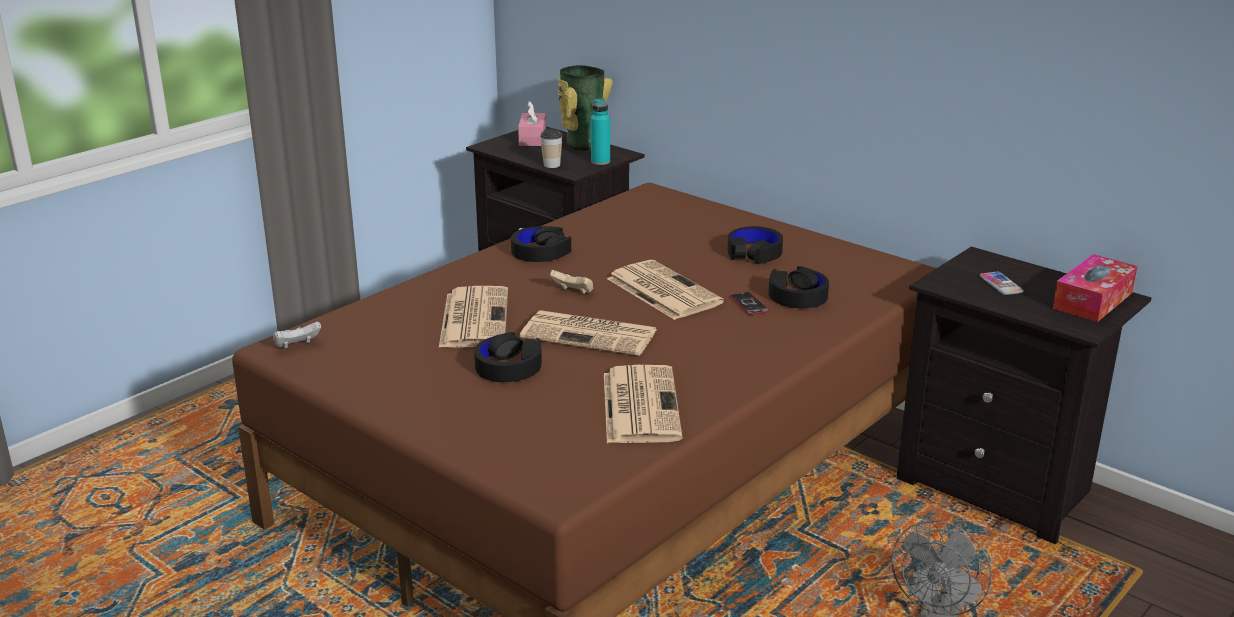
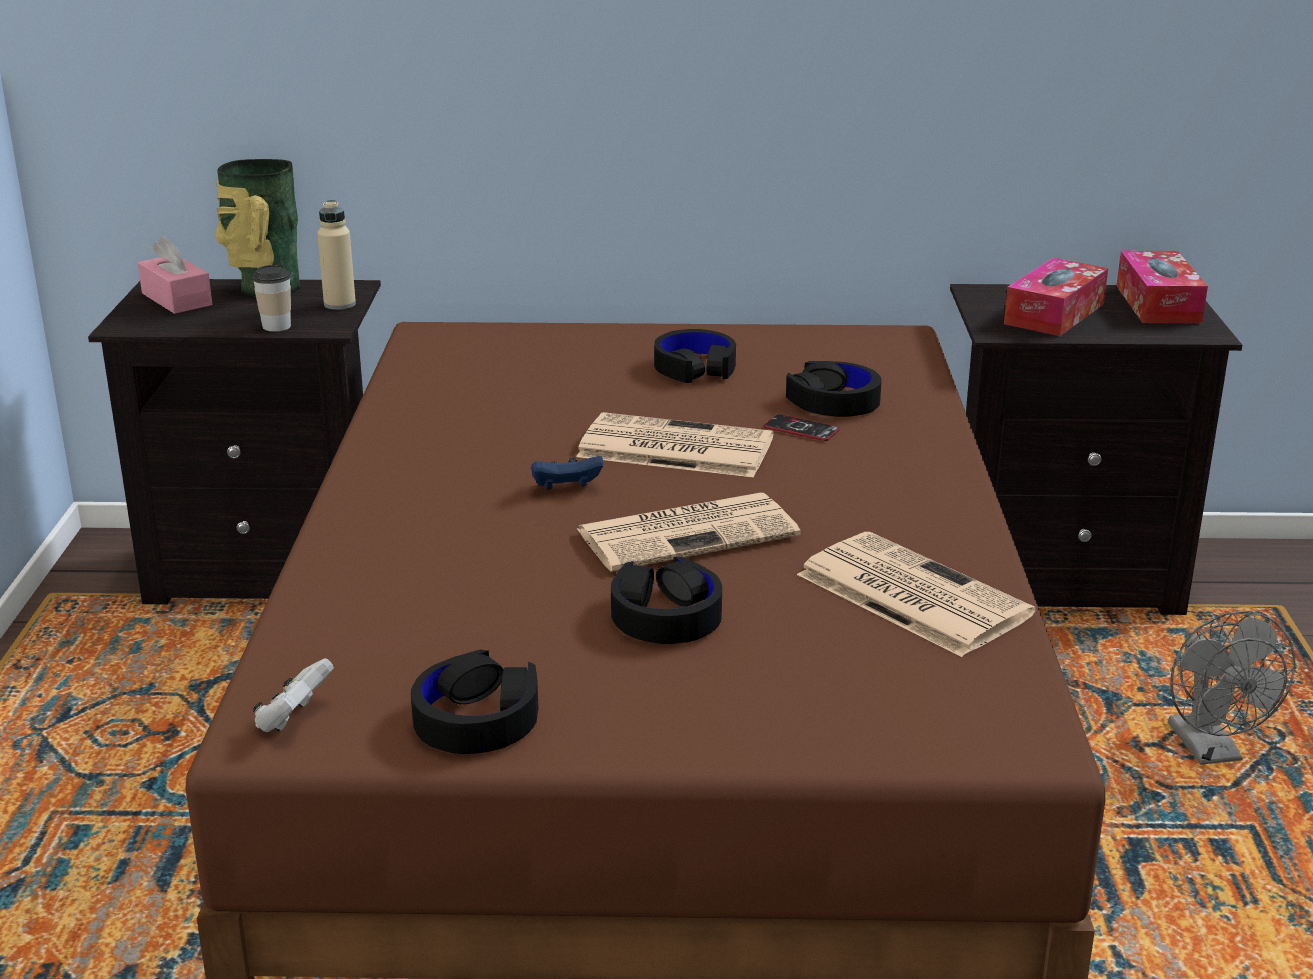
camera: 40 degrees left, 0 degrees up
(474, 318) = (494, 571): newspaper -> none
(540, 252) = (423, 453): black headphones -> black headphones (477, 719)
(573, 292) = (566, 489): beige game controller -> blue game controller
(600, 162) = (339, 304): turquoise bottle -> beige bottle
(1001, 284) = (1054, 314): phone -> tissue box

